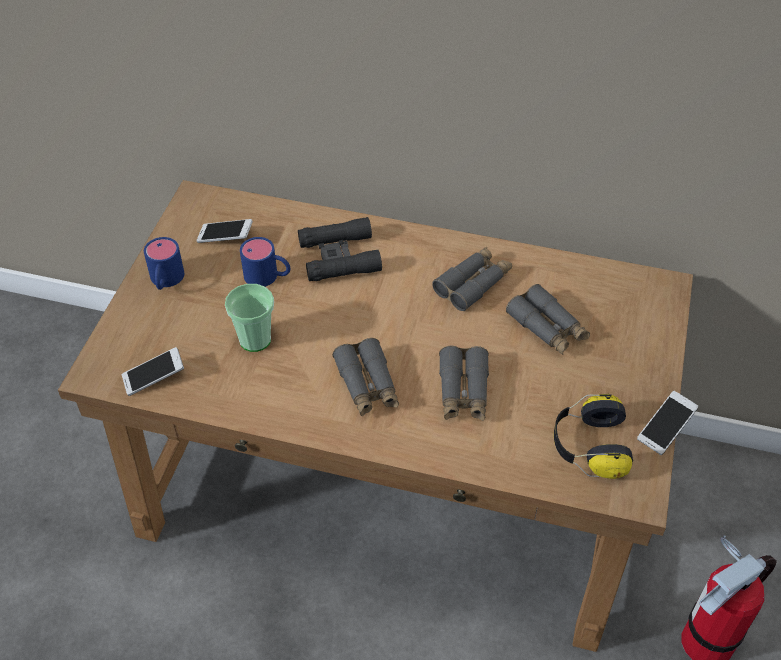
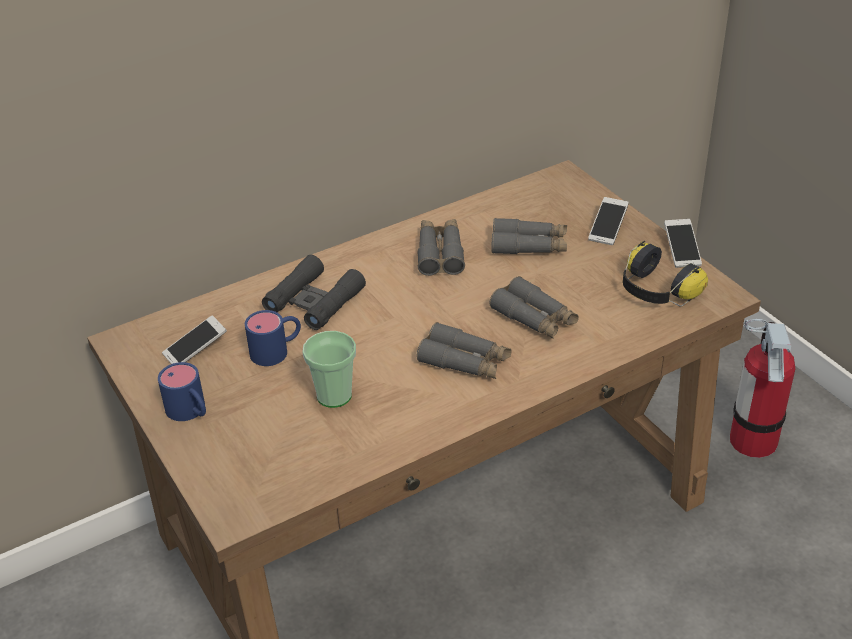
camera: 45 degrees left, 10 degrees down
(154, 377) = (291, 479): phone -> phone (607, 228)

